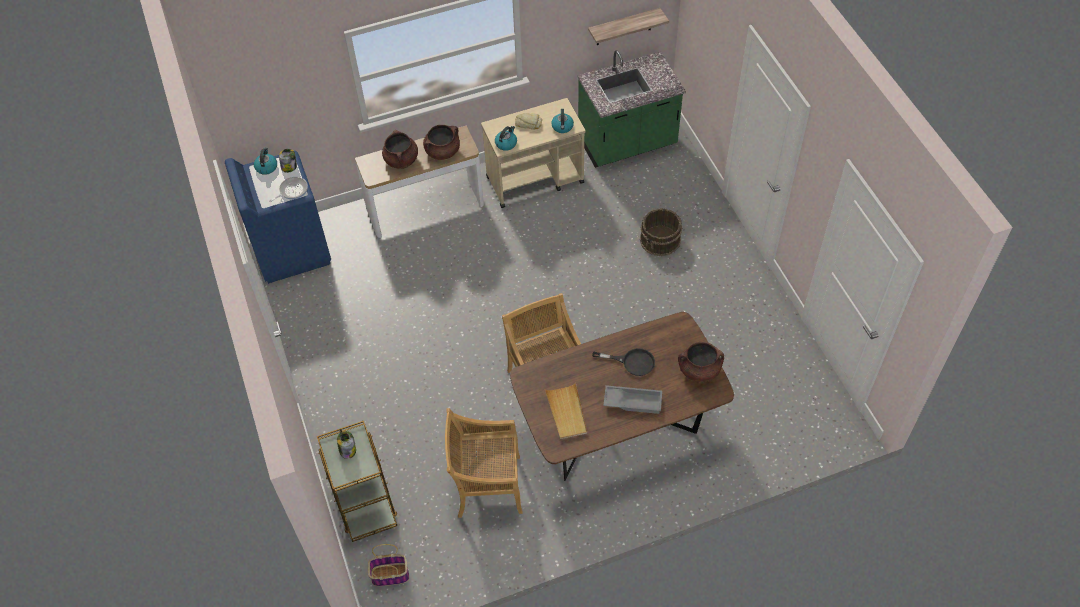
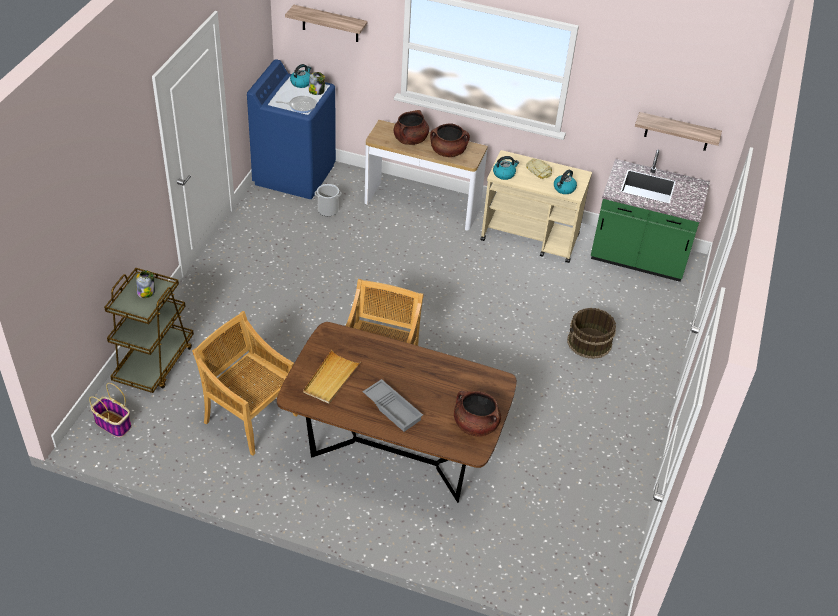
camera: 35 degrees right, 10 degrees down
(273, 99) = (330, 24): none -> shelf
(355, 264) = (328, 210): none -> bucket
(632, 362) = (426, 381): black frying pan -> none

